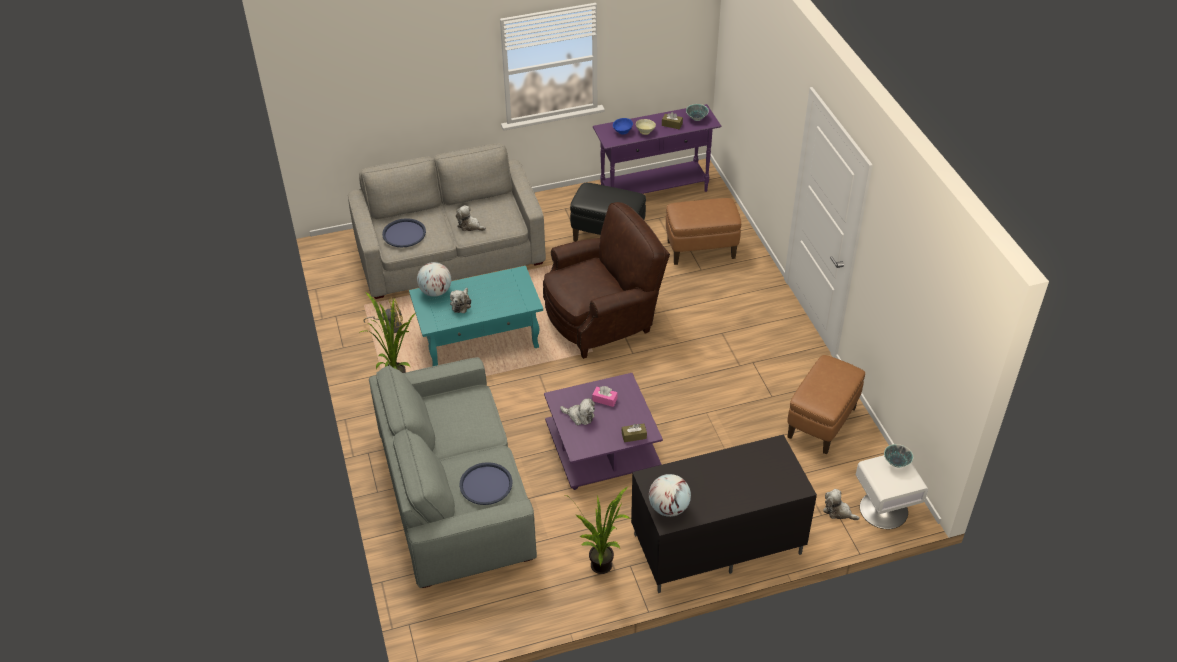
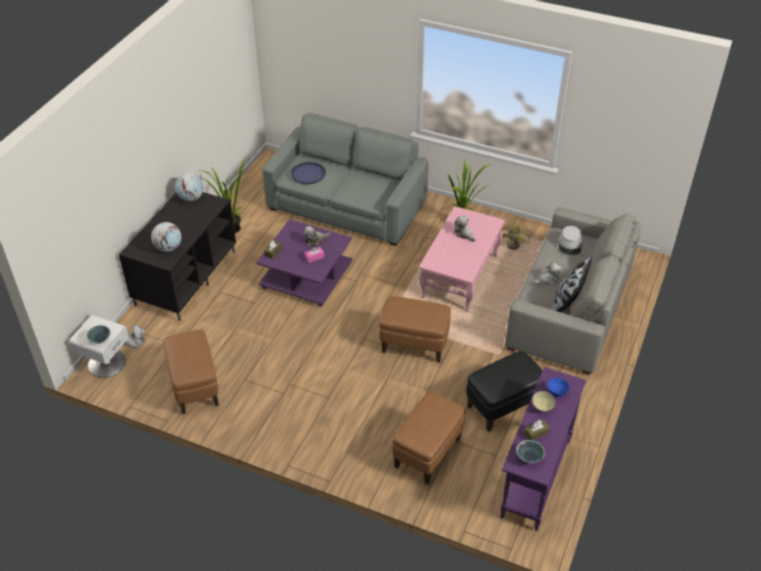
camera: 130 degrees right, 0 degrees up
(404, 234) = (570, 244): blue tray -> grey hat
(435, 292) = (489, 229): globe -> globe (168, 248)
(480, 339) = (460, 276): turquoise coffee table -> pink coffee table
(486, 204) = (567, 301): none -> pillow
(603, 318) = (414, 345): brown armchair -> brown ottoman

